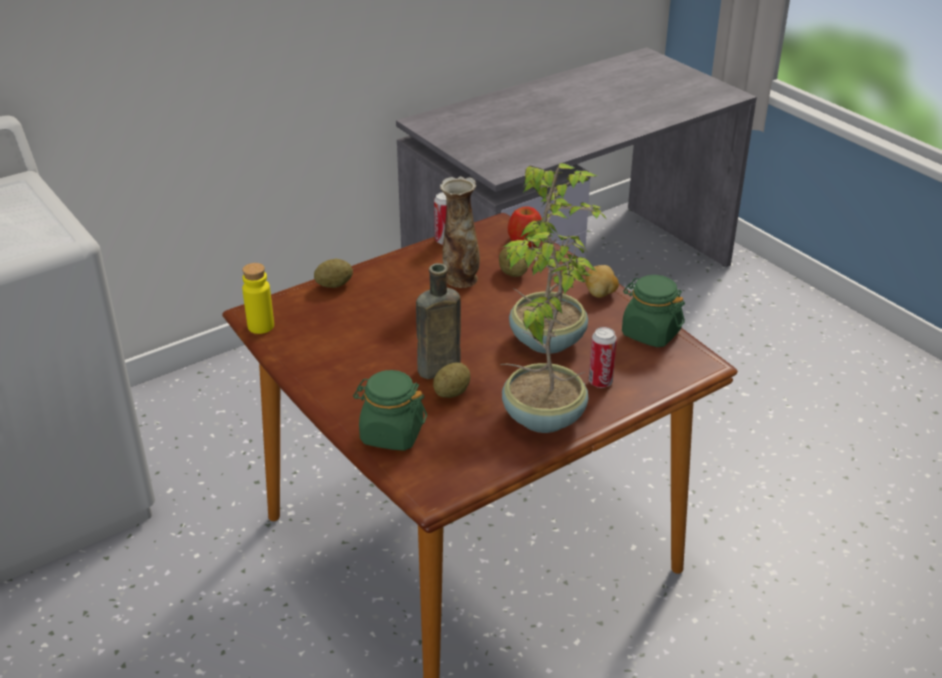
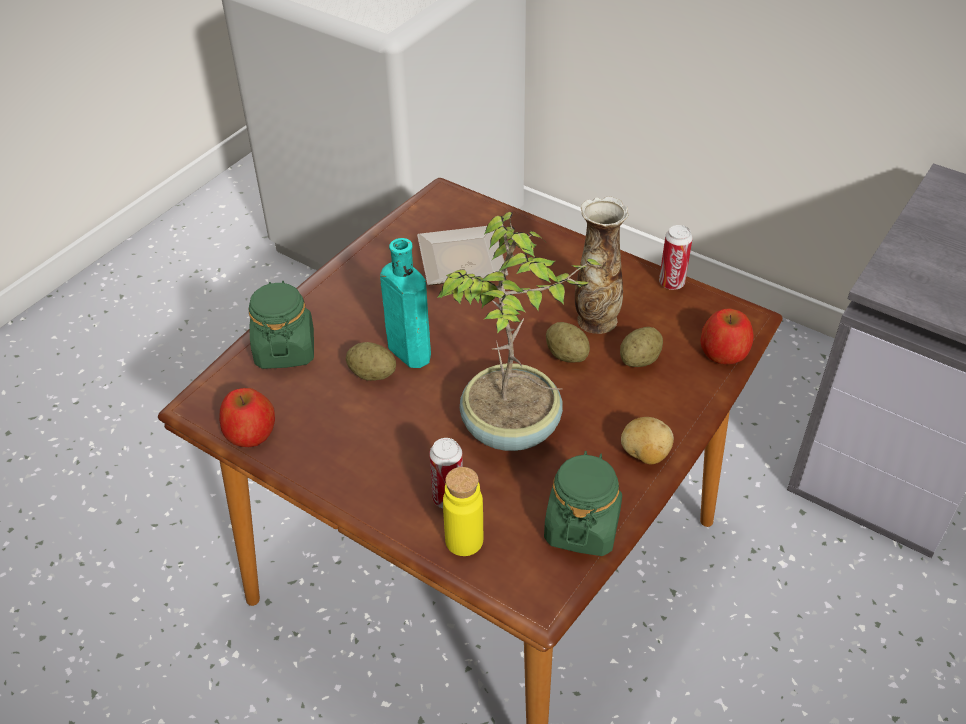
camera: 70 degrees right, 10 degrees up
(261, 326) = (424, 207): yellow bottle -> yellow bottle (464, 540)
(334, 285) = (524, 230): potato -> potato (566, 355)
(345, 320) = (464, 257): none -> plate
(436, 370) = (407, 350): brown bottle -> turquoise bottle
(480, 468) = (250, 432): none -> apple
(541, 417) = (356, 460): potted plant -> none

